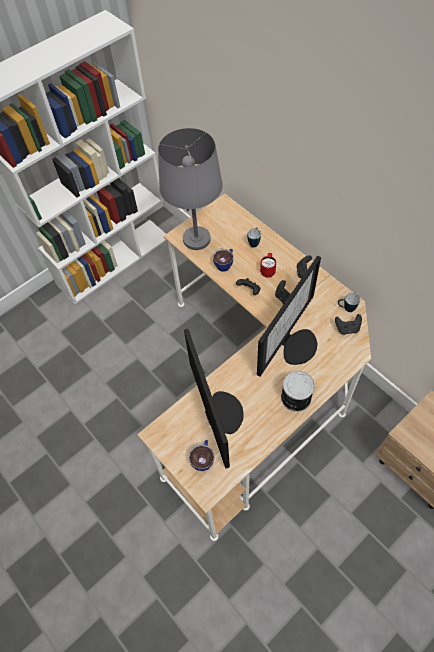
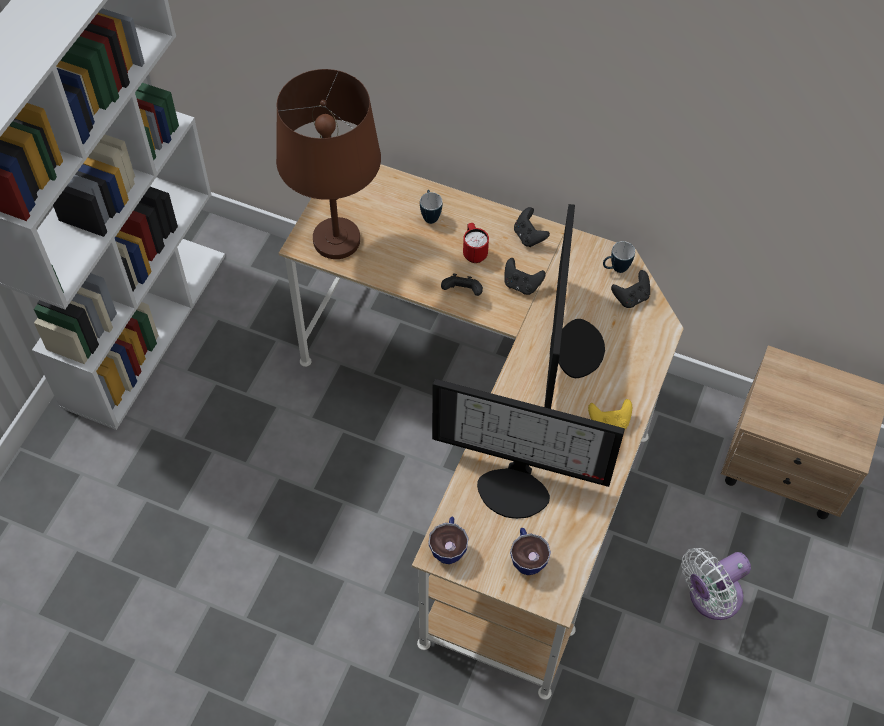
camera: 30 degrees left, 0 degrees up
(196, 239) = (335, 240): grey table lamp -> brown table lamp
(220, 413) = (516, 486): monitor -> monitor turned 150 degrees clockwise
(225, 264) = (403, 264): cup -> cup (448, 546)
(295, 398) = (609, 423): can -> yellow game controller
(337, 525) = (710, 597): none -> white fan

